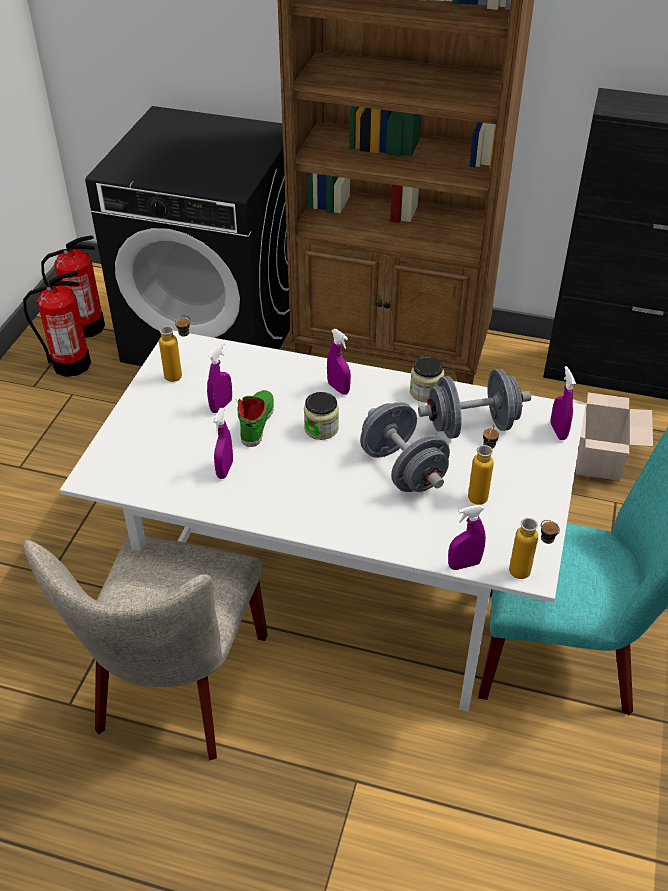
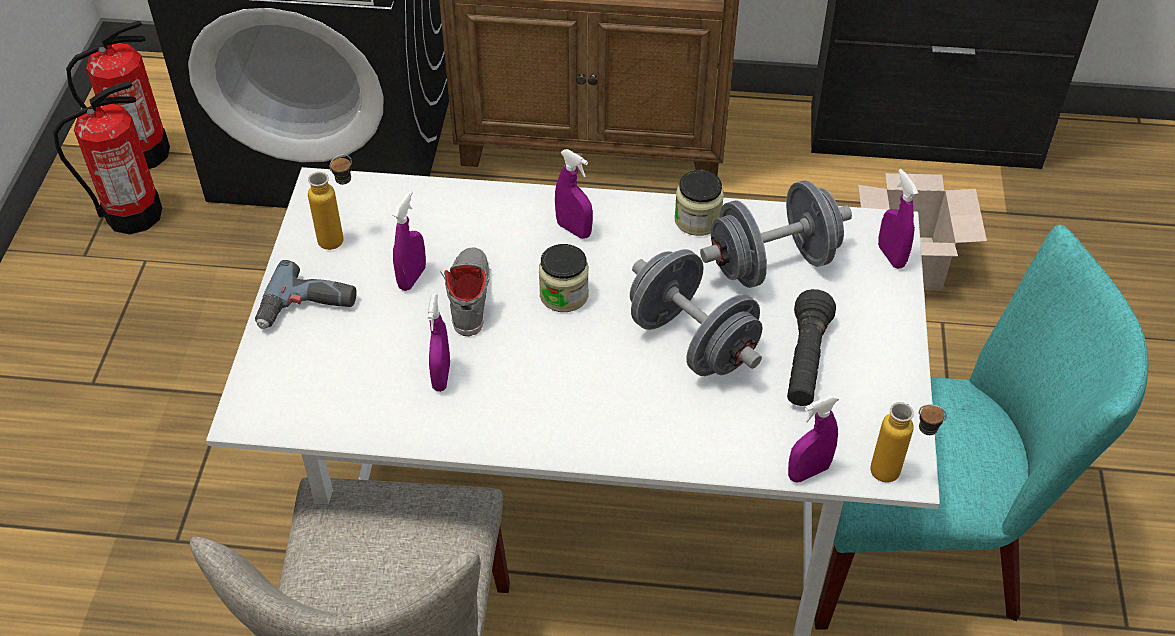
camera: 10 degrees left, 5 degrees up
(147, 416) = (307, 309): none -> power drill
(256, 421) = (468, 295): green shoe -> grey shoe
(480, 492) = (806, 361): bottle -> black flashlight

